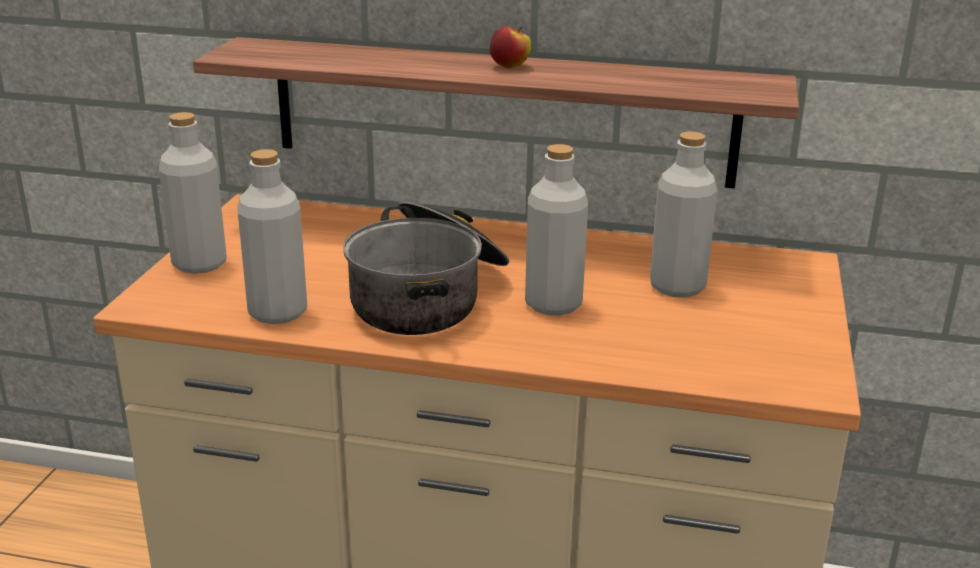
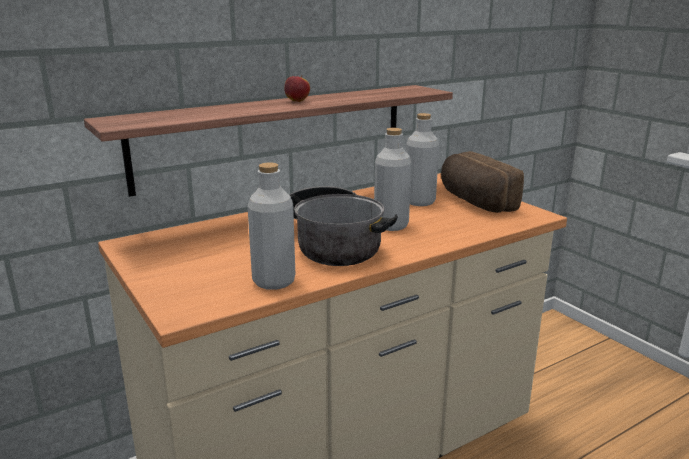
camera: 45 degrees left, 5 degrees down
(199, 263) = (165, 280): grey bottle -> none
(763, 321) = (474, 201): none -> bread

